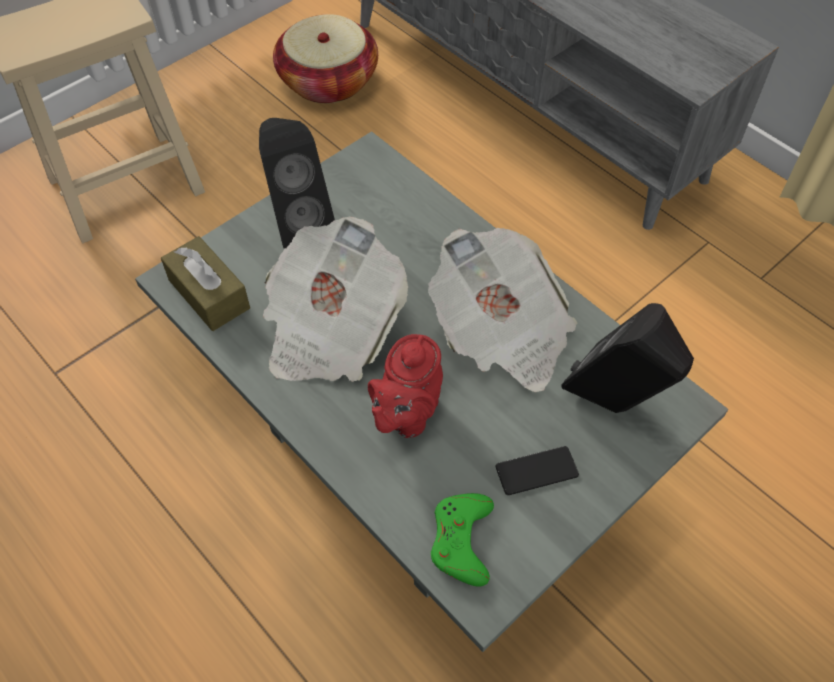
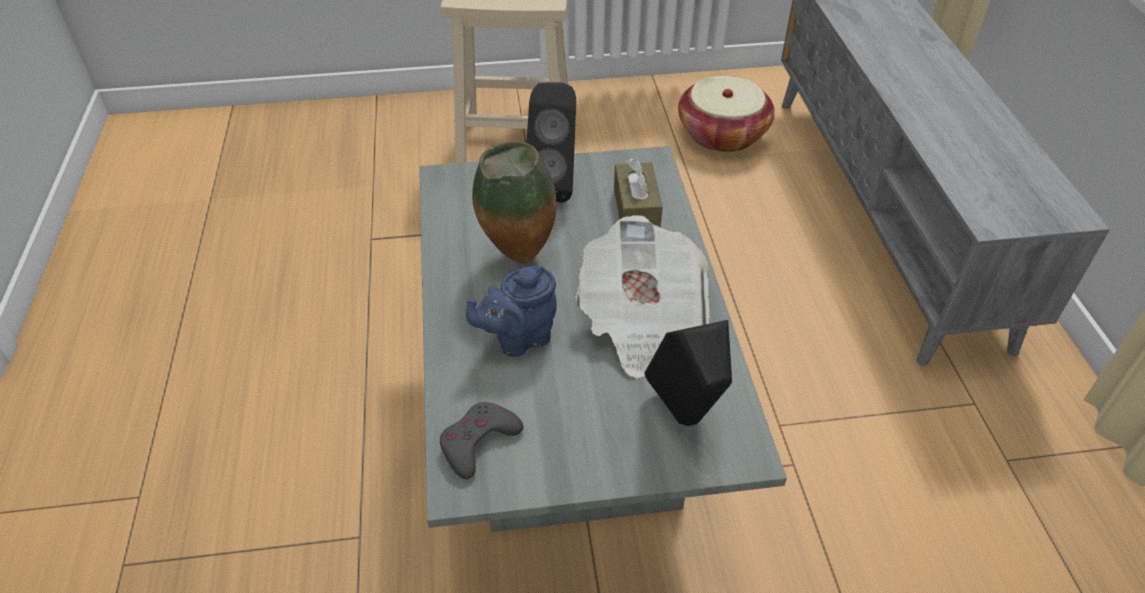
camera: 35 degrees right, 10 degrees down
(209, 294) = (456, 197): brown tissue box -> brown tissue box (636, 209)
(331, 328) = (517, 257): newspaper -> vase
(406, 414) = (518, 338): red teapot -> blue teapot
(462, 541) = (478, 442): green game controller -> grey game controller
(536, 471) = (578, 429): phone -> none

